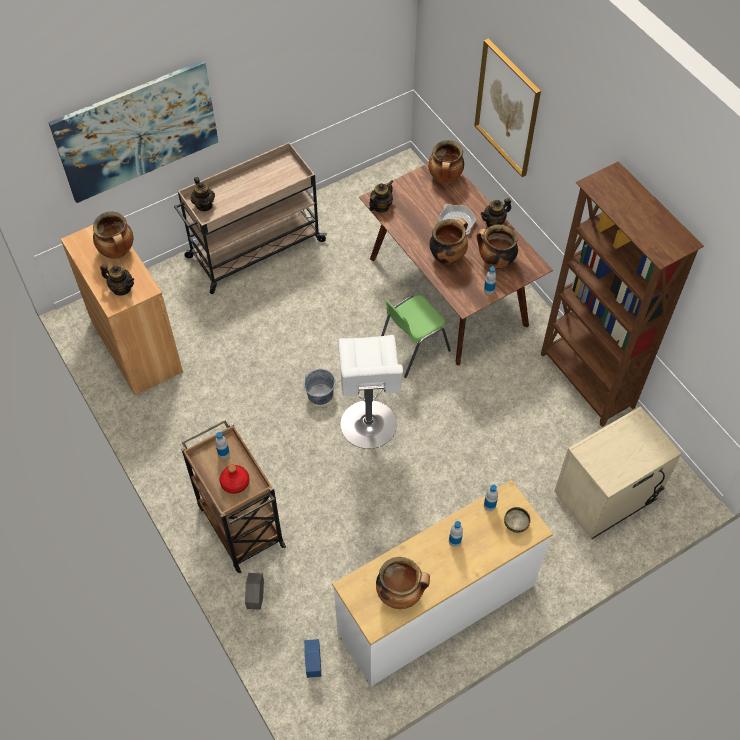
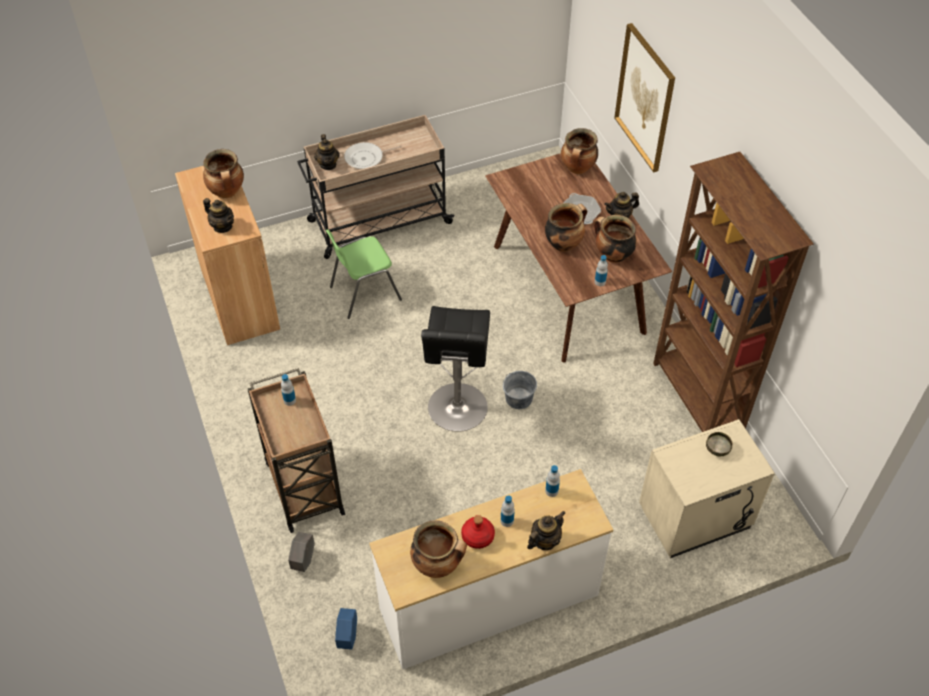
camera: 10 degrees right, 5 degrees down
(137, 131) = (267, 76): picture -> none
(235, 482) = (294, 430): red bottle -> red bottle (477, 536)
(240, 194) = (366, 158): none -> frying pan
(320, 394) = (414, 371): grey bucket -> grey bucket (519, 399)
(369, 428) = (457, 411): white stool -> black stool
(380, 206) = (505, 187): teapot -> teapot (544, 540)
(412, 348) = (519, 339): green chair -> green chair (364, 293)
(515, 524) = (575, 513): bowl -> bowl (717, 449)

